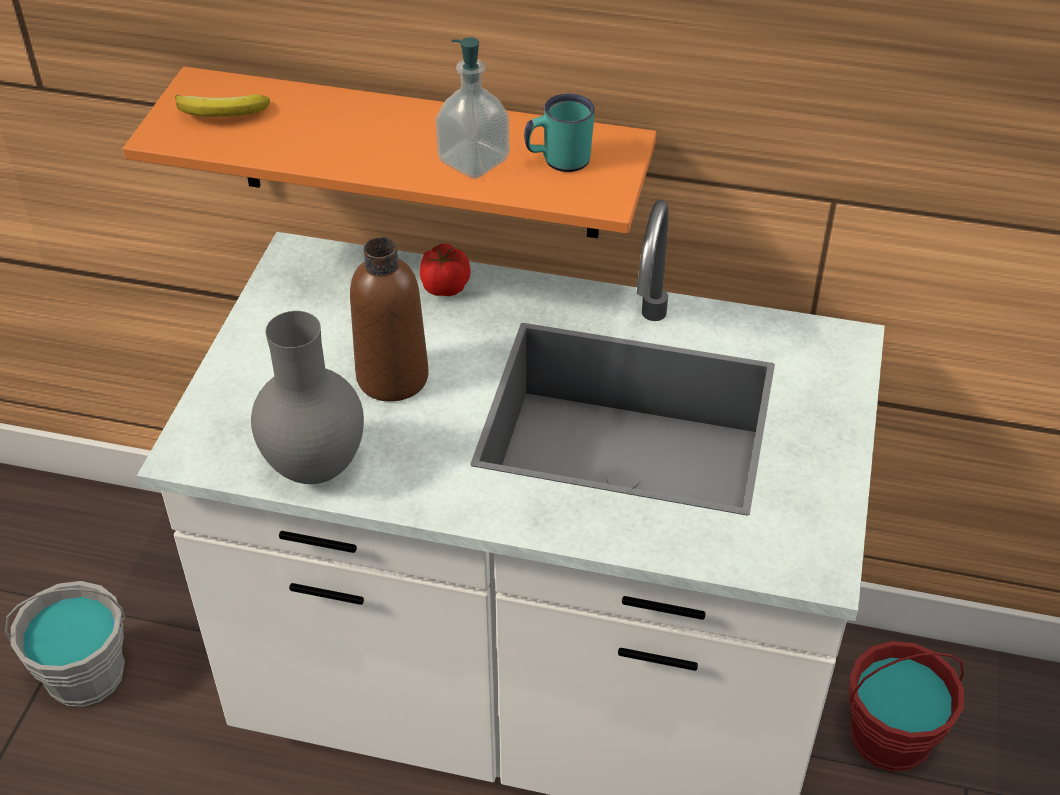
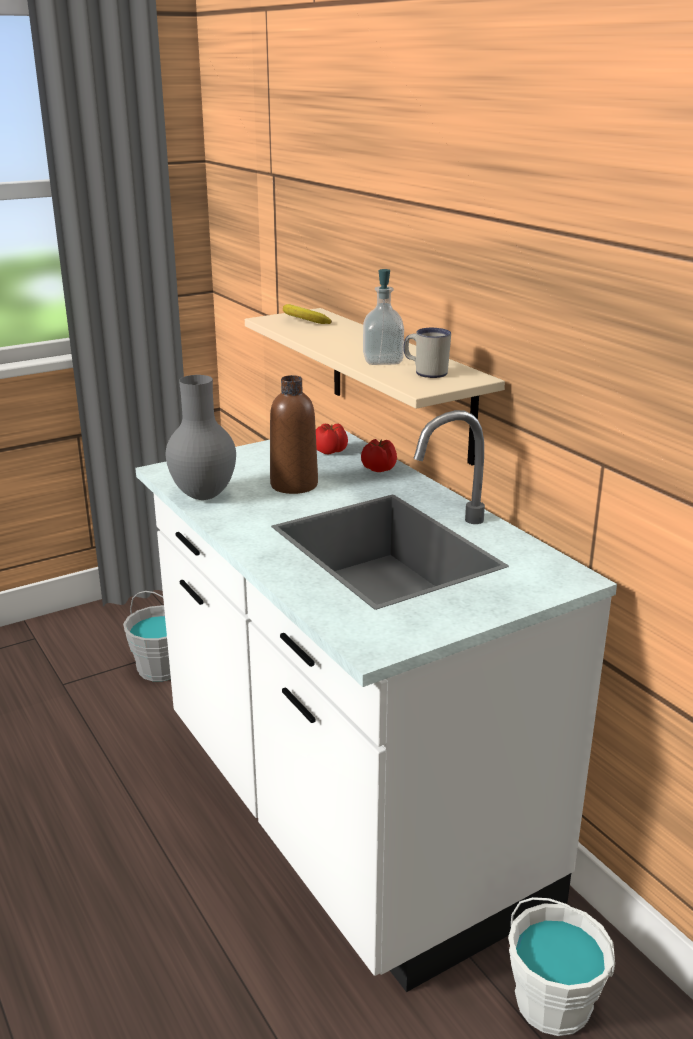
camera: 45 degrees right, 20 degrees down
(345, 287) = (331, 451): none -> tomato
(417, 154) = (400, 383): orange shelf -> beige shelf
(558, 160) = (426, 372): turquoise mug -> white mug
(890, 738) = (552, 1004): red bucket -> white bucket

